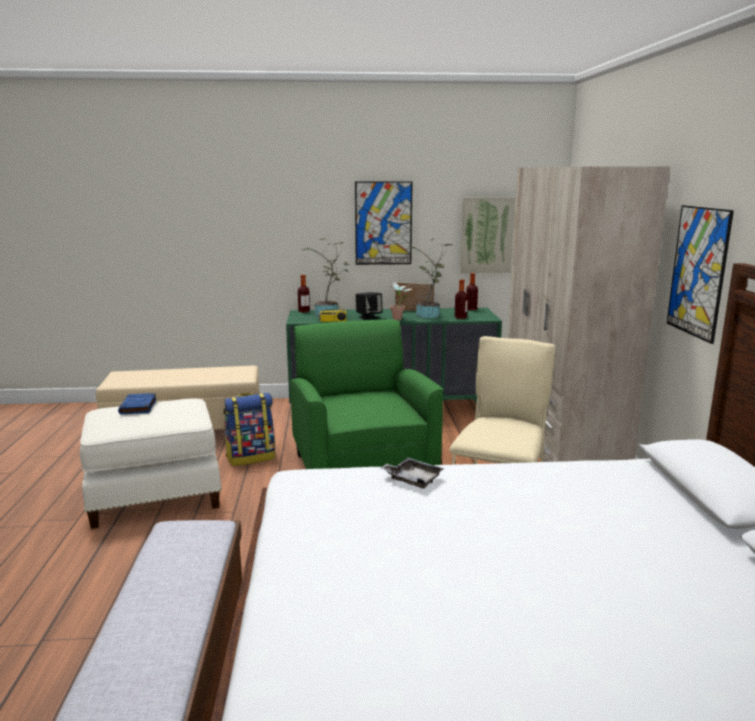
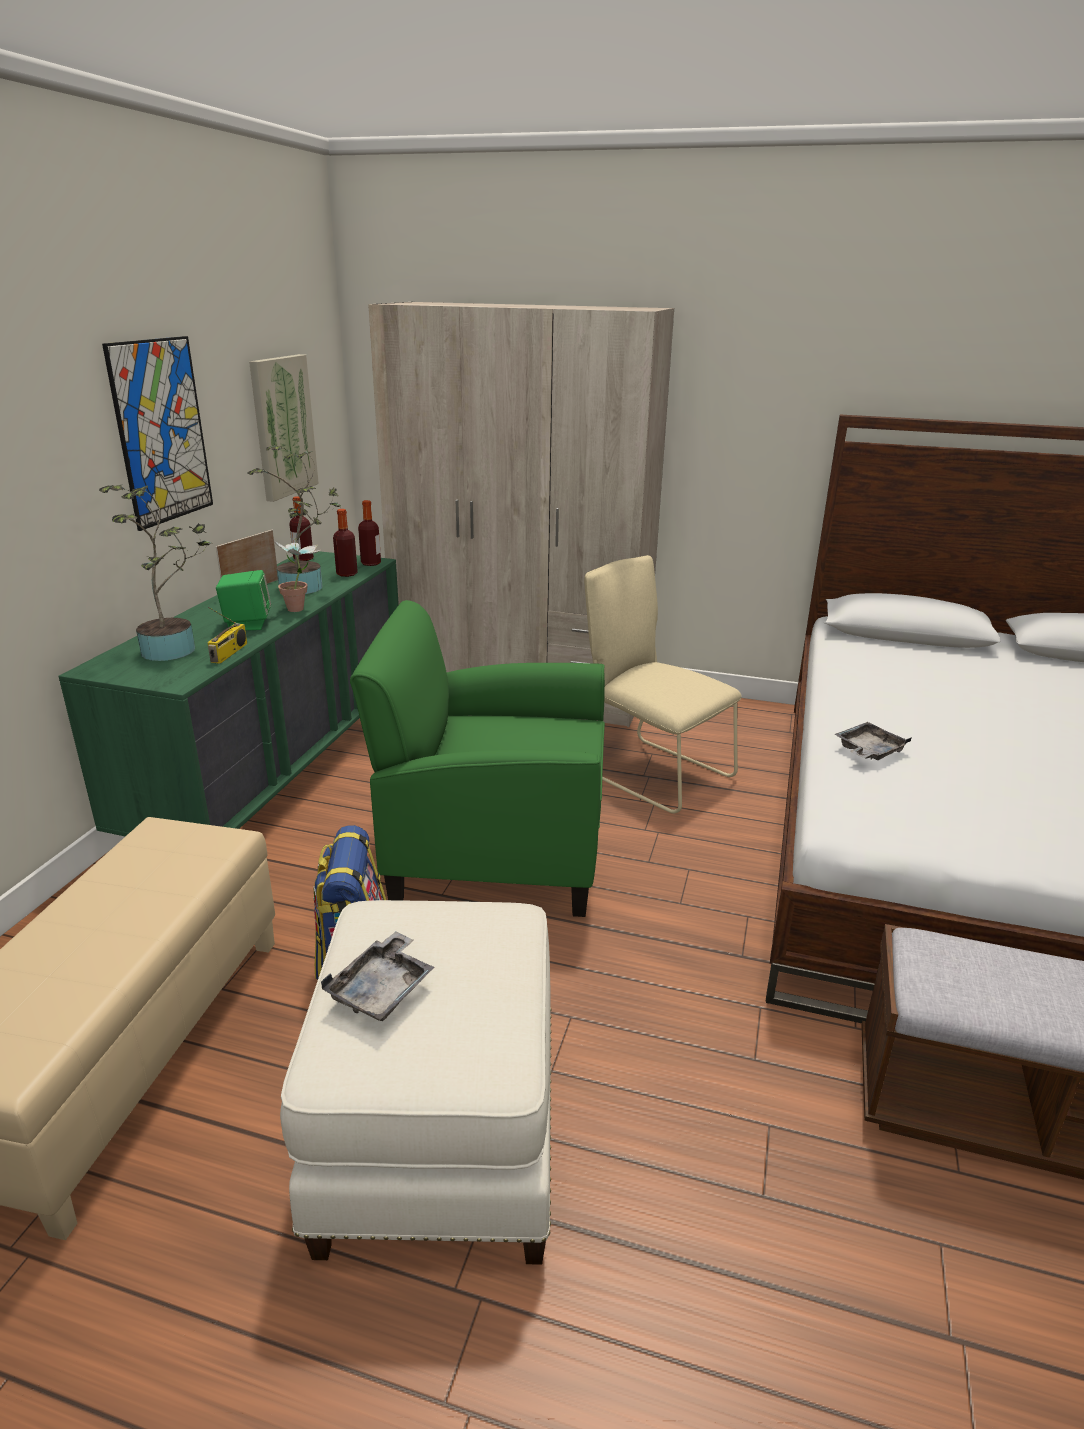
camera: 70 degrees left, 10 degrees up
(138, 407) = (382, 989): blue book -> grey tray
(304, 311) = (100, 665): bottle -> bottle (371, 563)
(368, 317) = (247, 624): black speaker -> green speaker
(698, 272) = (738, 431): picture -> none

